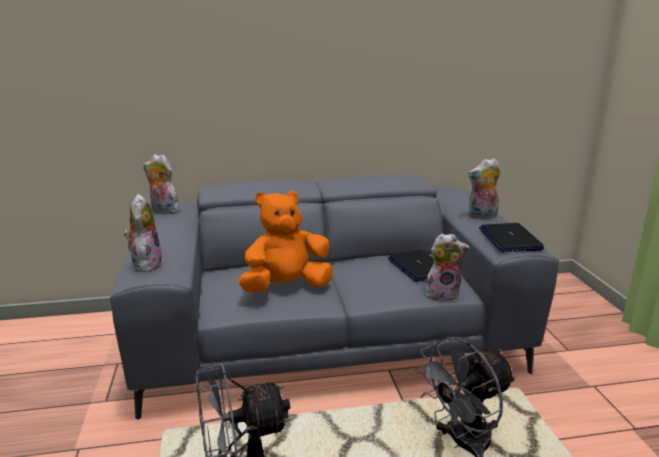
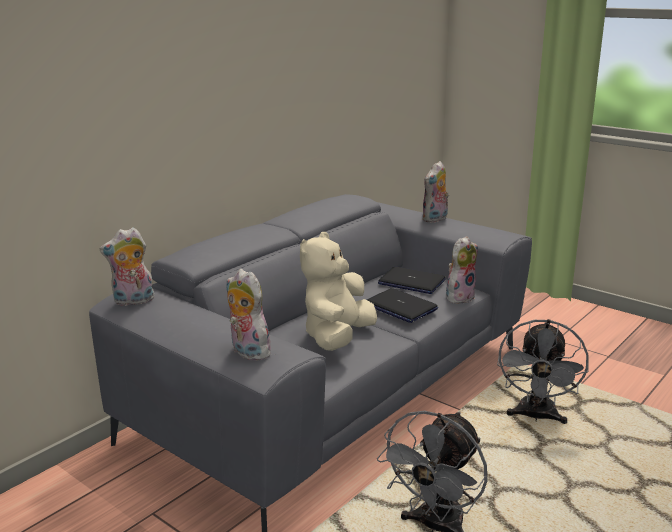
camera: 40 degrees left, 0 degrees up
(286, 287) = (337, 338): orange plush toy -> beige plush toy
(509, 239) = (487, 231): laptop -> laptop (400, 307)

